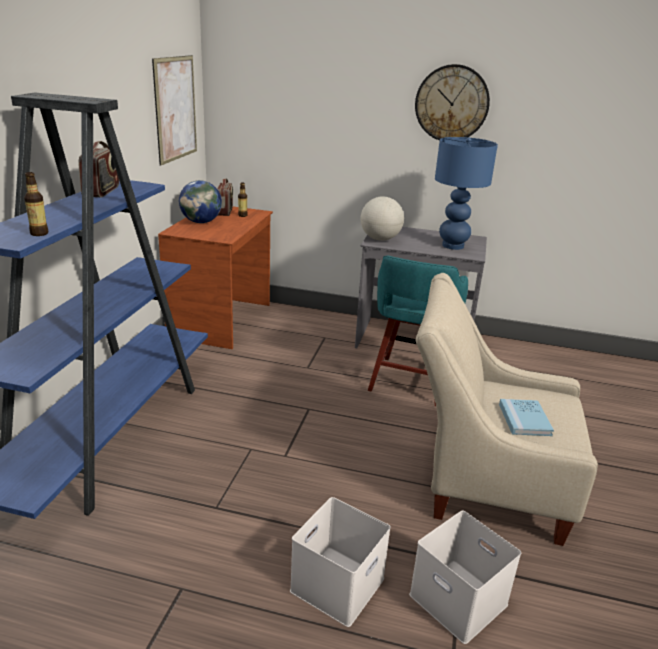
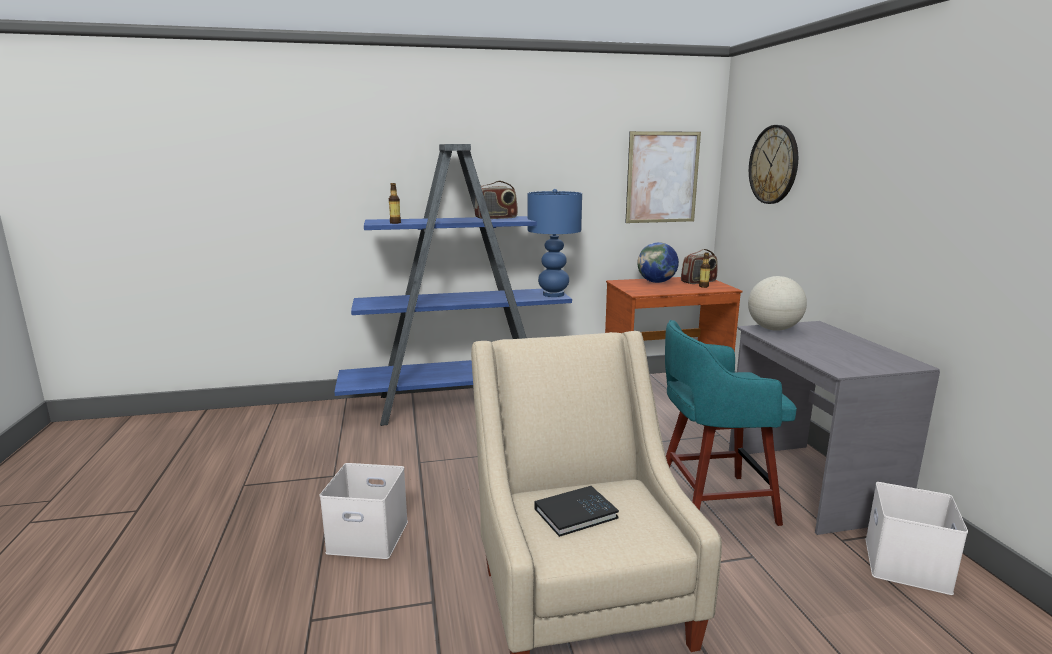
camera: 65 degrees right, 10 degrees down
(452, 103) = (916, 166): wall clock -> wall clock (773, 164)
(453, 246) = (846, 357): blue table lamp -> blue table lamp (553, 294)
(456, 599) = (382, 608): white storage box -> white storage box (904, 563)
(524, 419) = (575, 513): blue book -> black book

